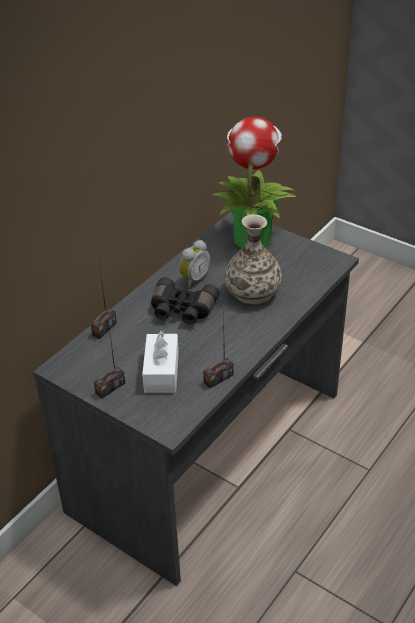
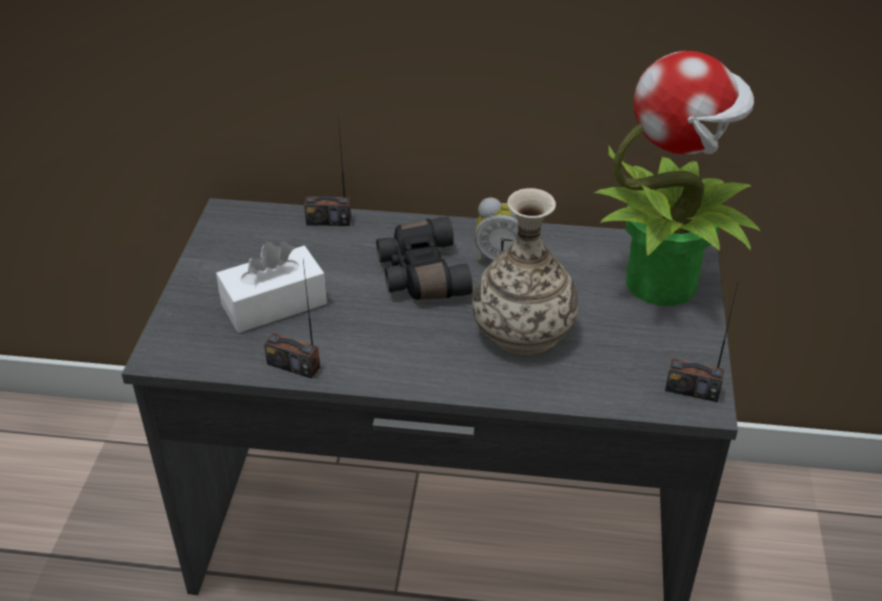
camera: 60 degrees right, 0 degrees up
(110, 388) = (214, 270): radio -> radio (692, 390)

